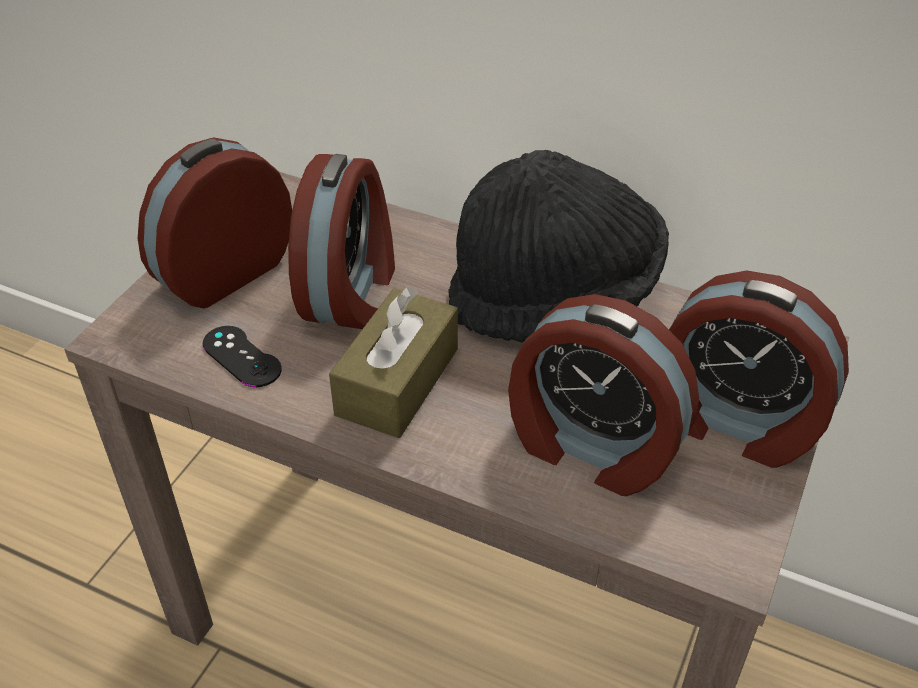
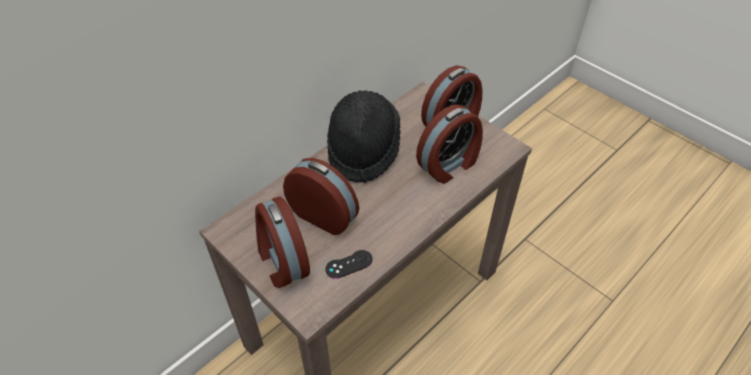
camera: 70 degrees left, 5 degrees up
(397, 381) = (390, 212): brown tissue box -> none

